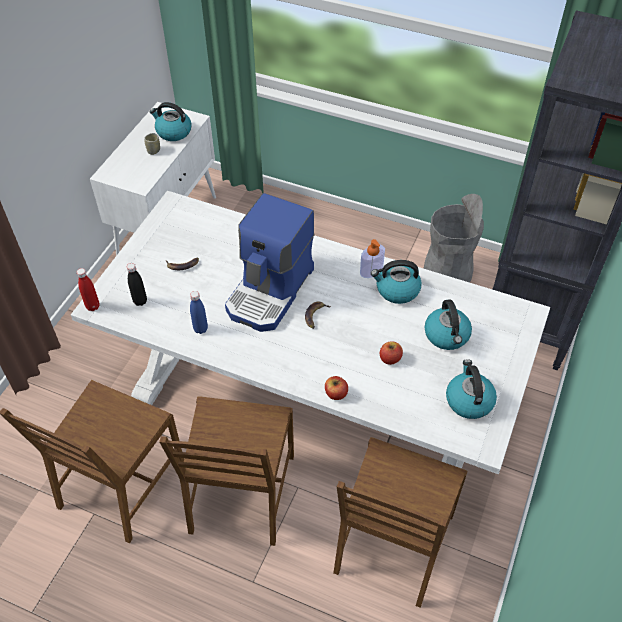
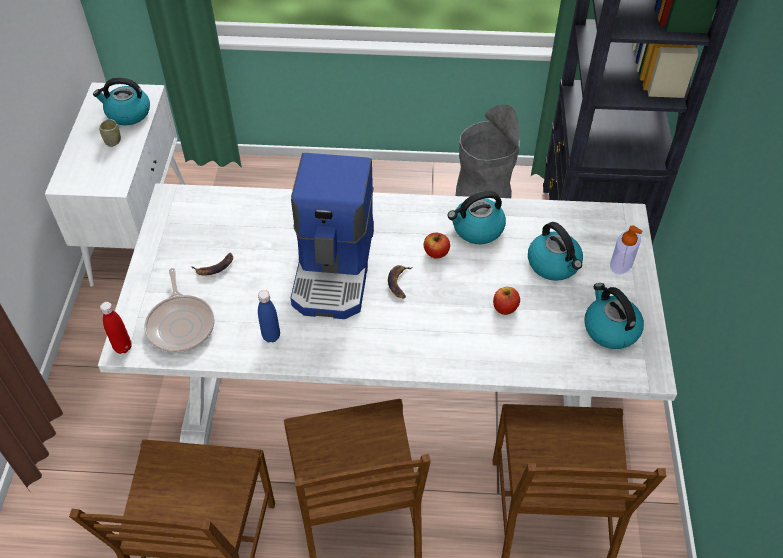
camera: 20 degrees left, 0 degrees up
(140, 301) = (181, 324): black bottle -> frying pan
(336, 393) = (463, 365): apple -> apple (436, 253)
(371, 270) = (439, 214): soap dispenser -> soap dispenser (621, 263)

